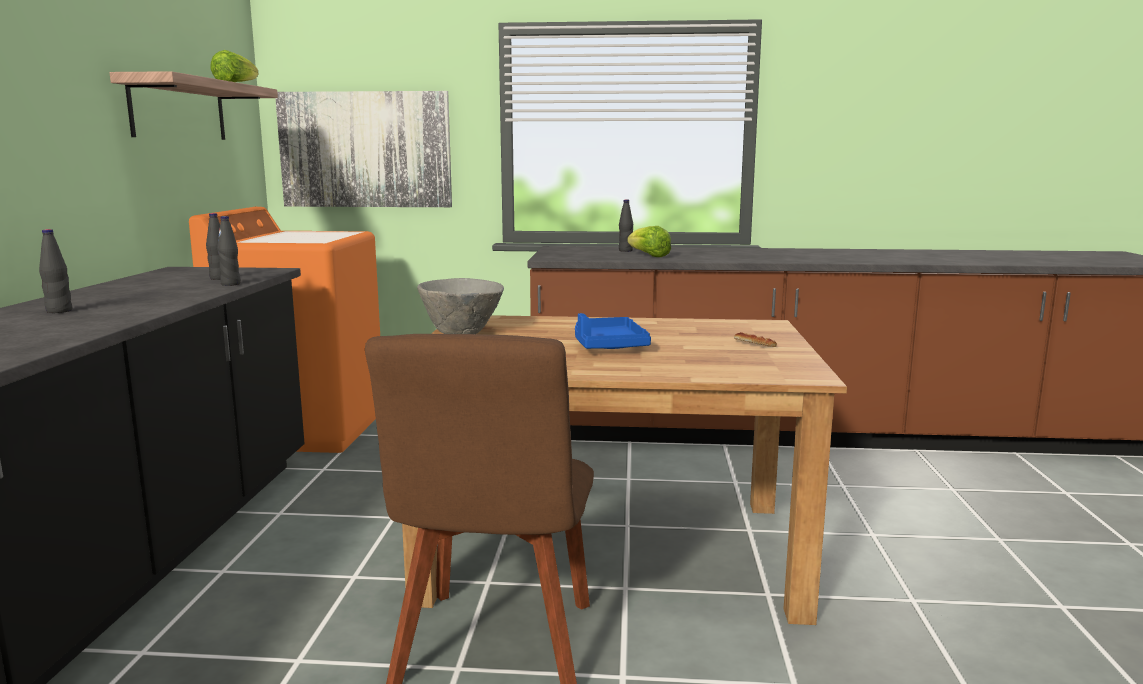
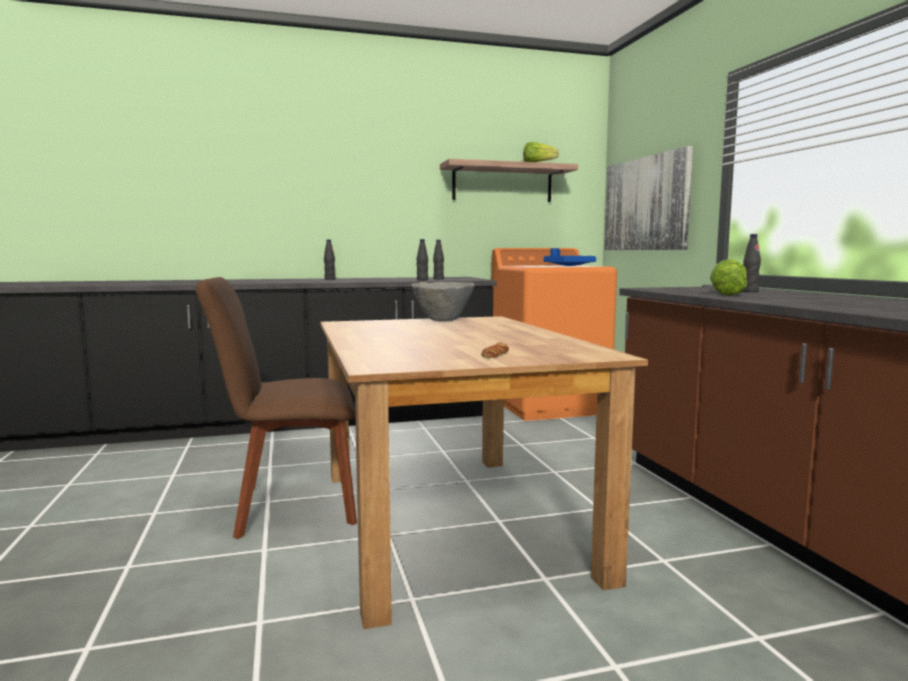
camera: 70 degrees right, 5 degrees down
(607, 346) = (438, 335): blue tray -> blue tray (569, 266)

